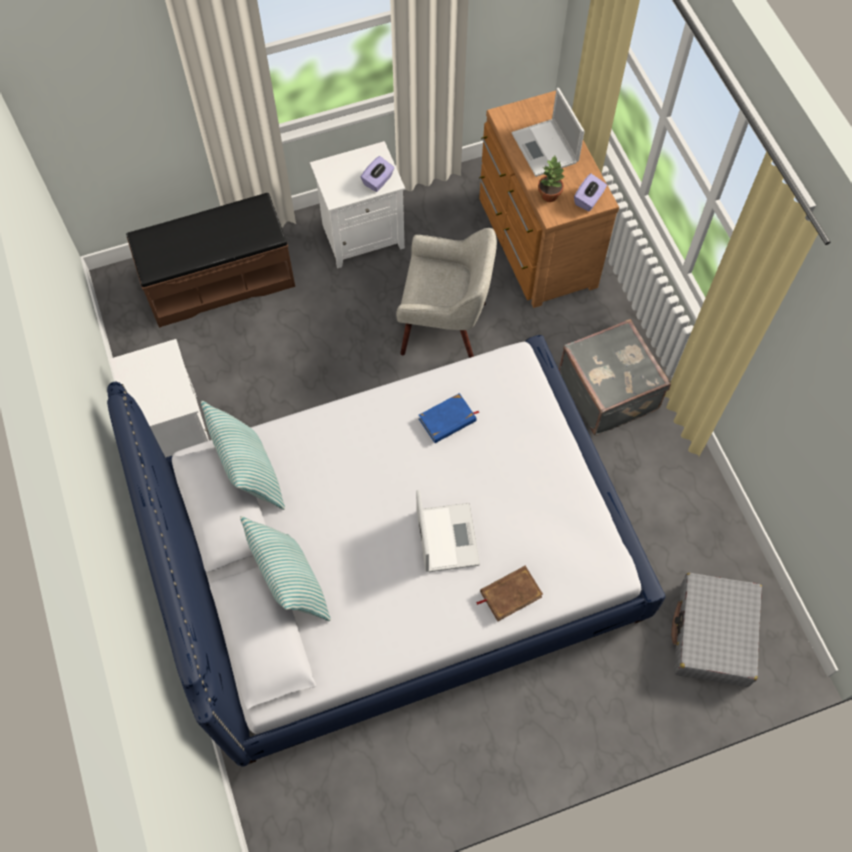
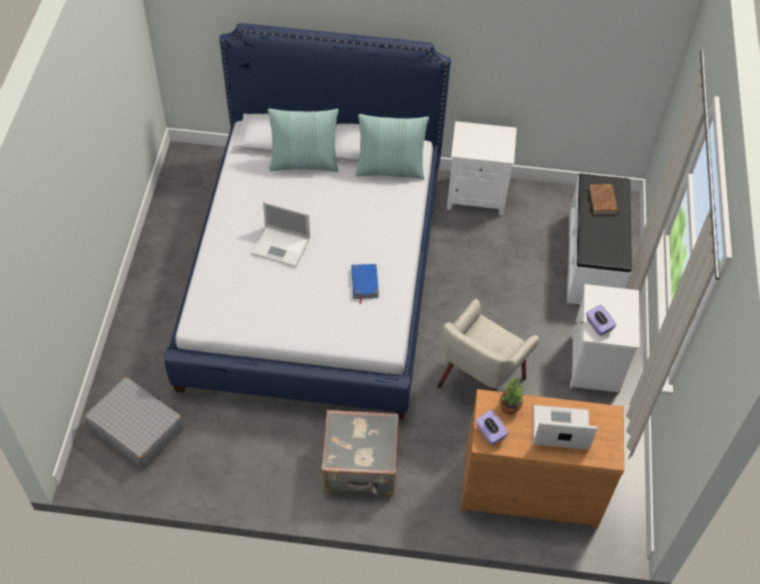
camera: 115 degrees right, 10 degrees down
(219, 281) = (593, 259): brown bench -> white bench
(510, 594) = (221, 261): brown book -> brown book (602, 201)

